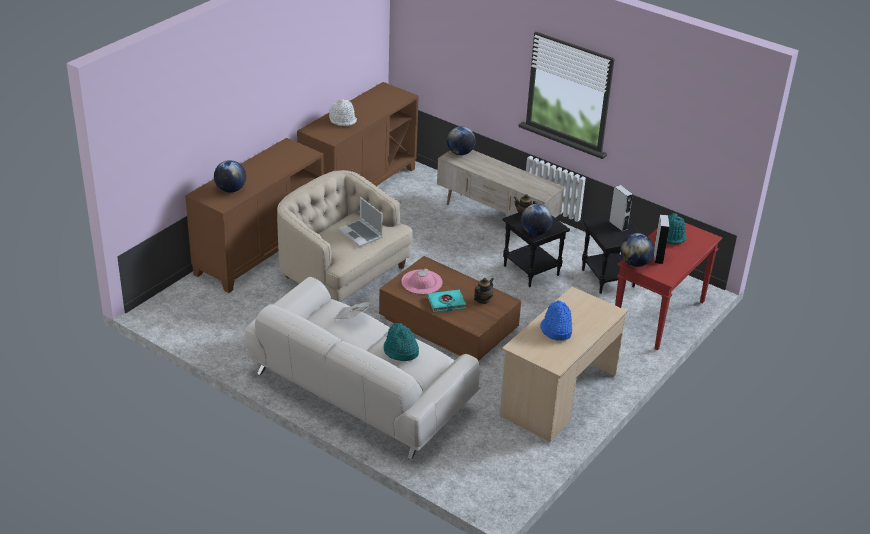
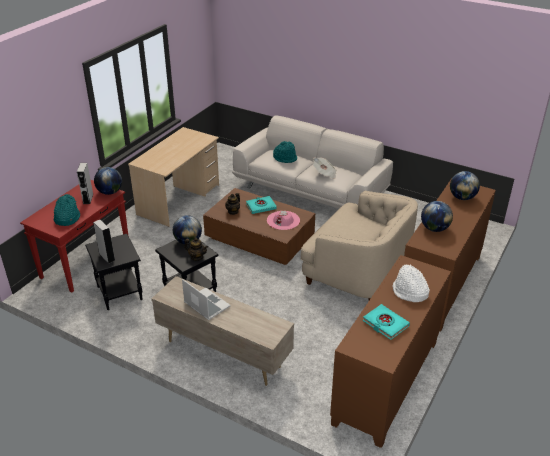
camera: 175 degrees right, 0 degrees up
(361, 234) = (343, 230): laptop -> laptop (206, 305)
(374, 104) = (385, 324): none -> turquoise book
(460, 153) = (269, 334): globe -> globe (434, 229)
(556, 330) = (181, 148): blue hat -> none

